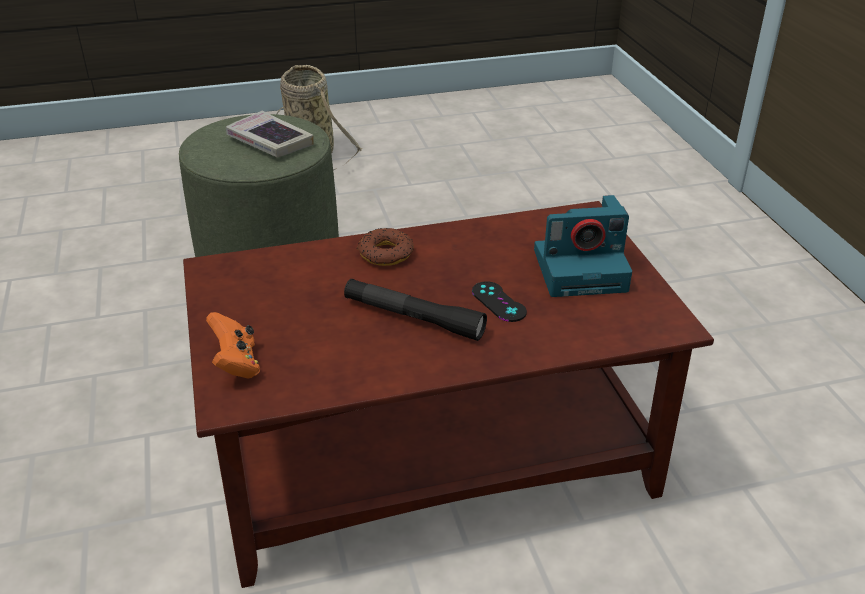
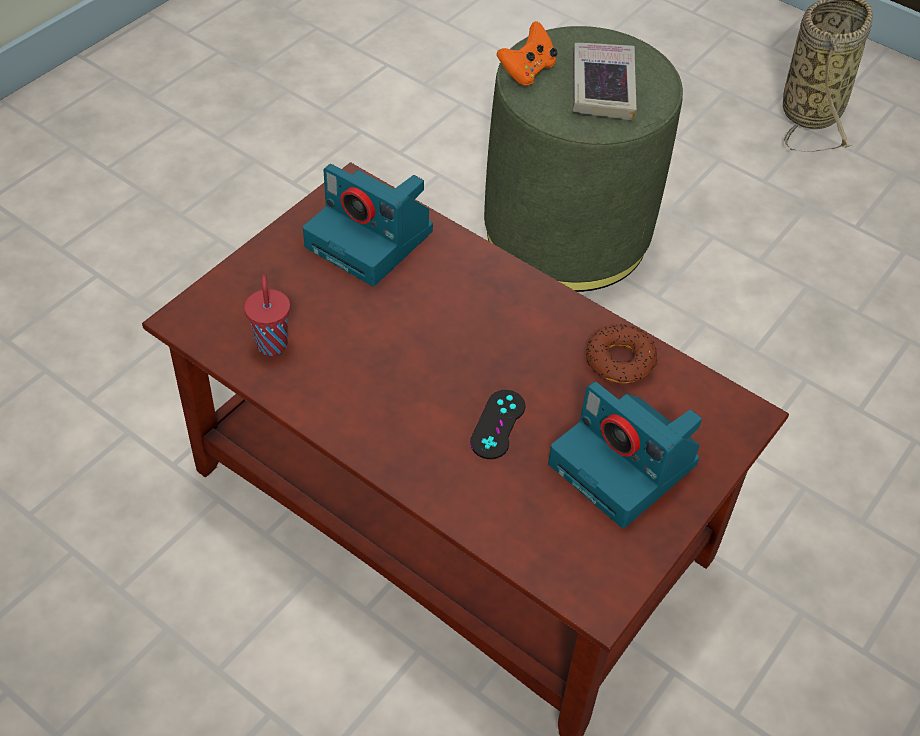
camera: 50 degrees right, 15 degrees up
(236, 364) = (239, 292): orange game controller -> orange game controller (527, 71)
(271, 281) = (372, 239): none -> camera
(307, 369) = (272, 342): none -> red cup
(385, 253) = (494, 291): donut -> donut (619, 360)
(413, 318) = (410, 372): black flashlight -> none

